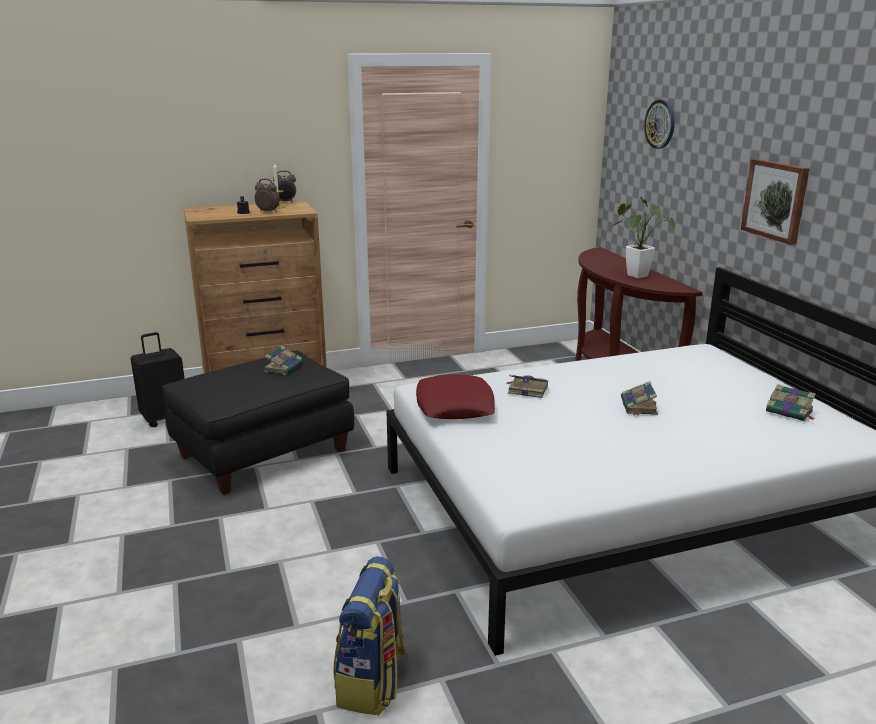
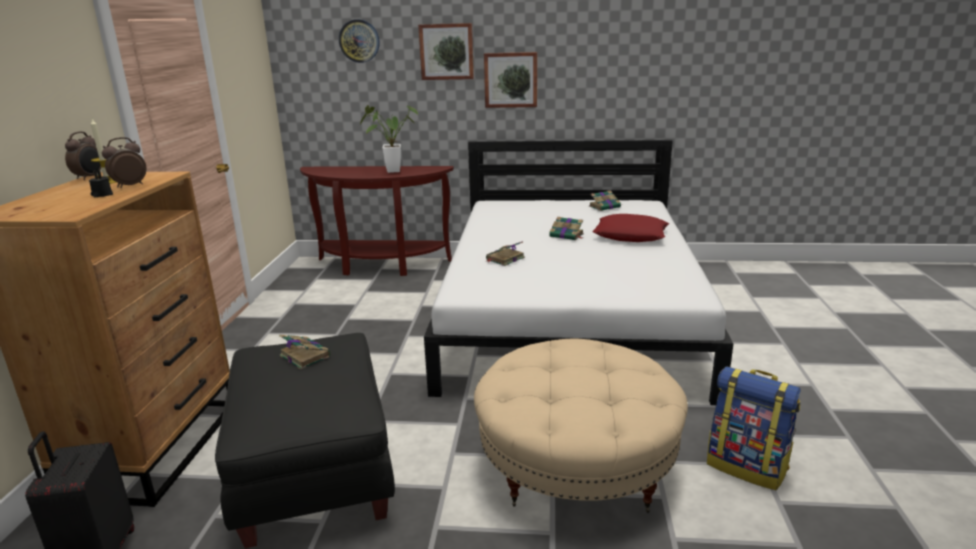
camera: 65 degrees left, 0 degrees up
(324, 566) = (576, 465): none -> beige ottoman
(455, 406) = (508, 288): red pillow -> red pillow (630, 235)
(724, 150) = (446, 51): none -> picture

